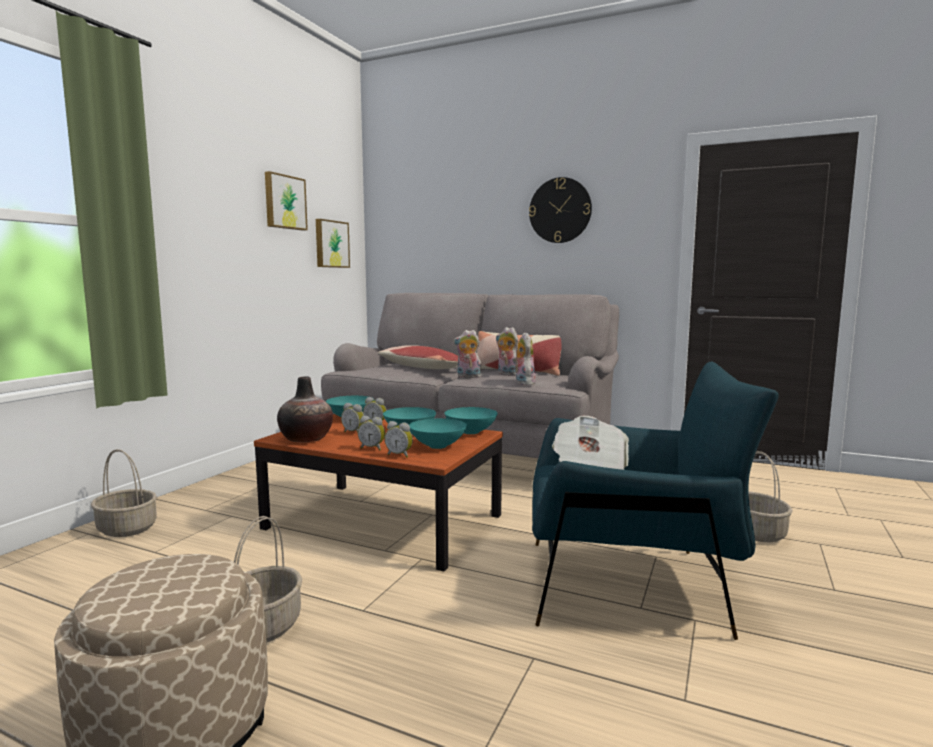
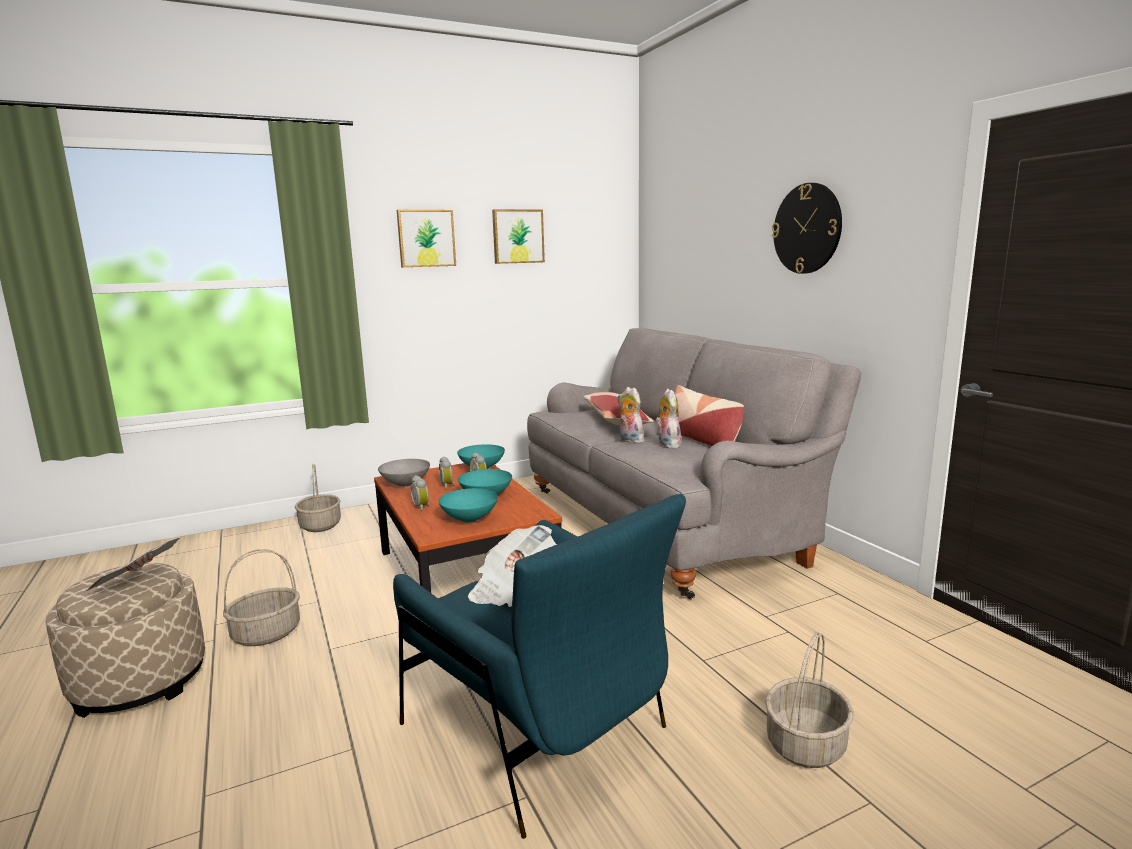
camera: 40 degrees right, 5 degrees up
(205, 576) = (137, 585): none -> newspaper
(306, 439) = (405, 484): vase -> grey bowl
(331, 244) = (583, 272): picture -> picture (426, 238)
(399, 455) = (422, 520): alarm clock -> none
(470, 432) = (531, 509): turquoise bowl -> none
(523, 383) = (653, 461): plush toy -> none

